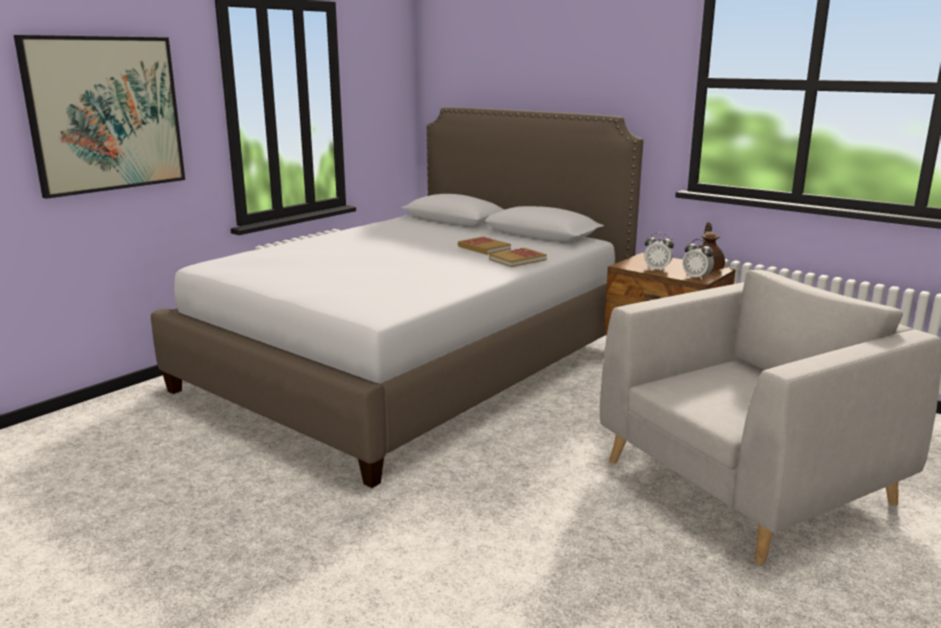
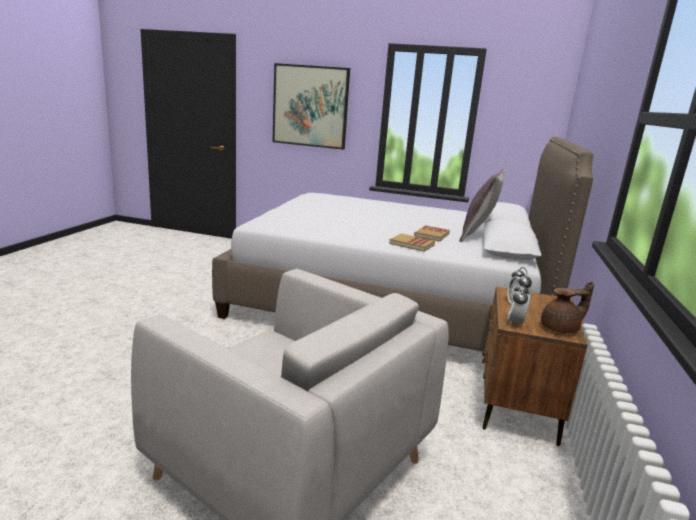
camera: 65 degrees right, 0 degrees up
(495, 234) = (477, 236): none -> grey pillow

